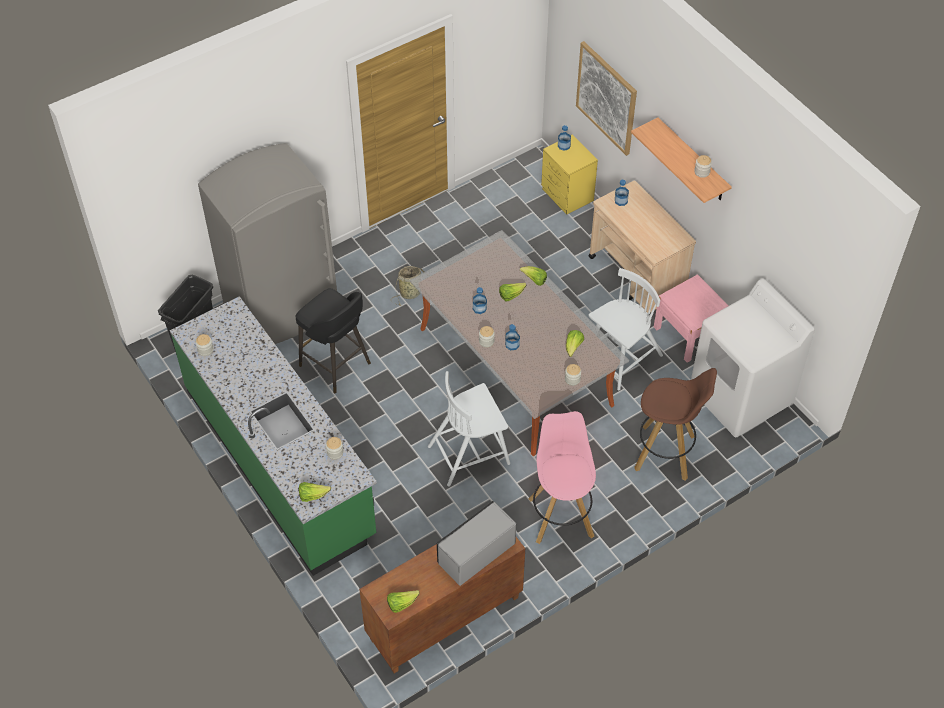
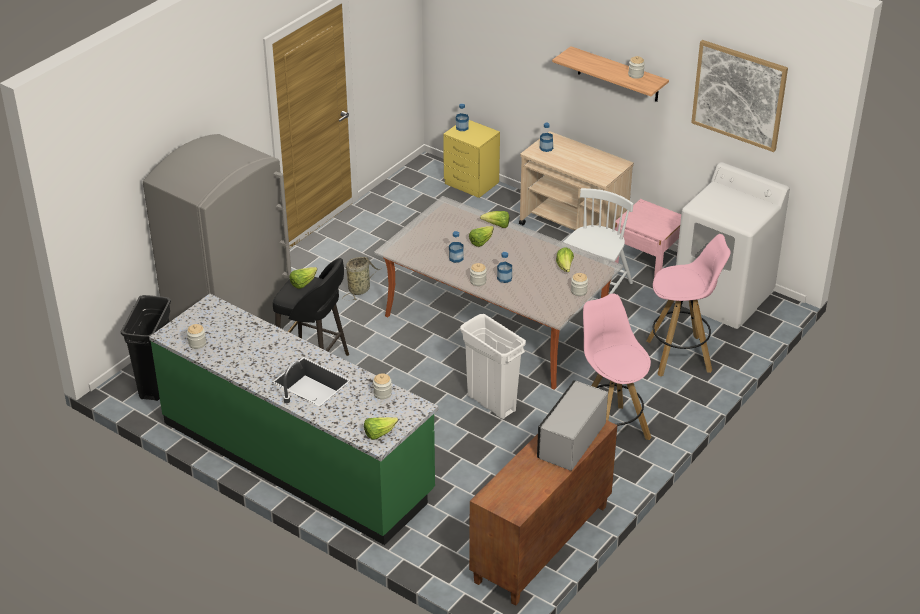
camera: 20 degrees left, 15 degrees down
(401, 604) = (520, 501): lettuce -> lettuce (303, 283)
(470, 454) = (491, 403): white chair -> white trash can
(606, 98) = (504, 55): picture -> picture (739, 95)
(666, 453) = (680, 356): brown stool -> pink stool

